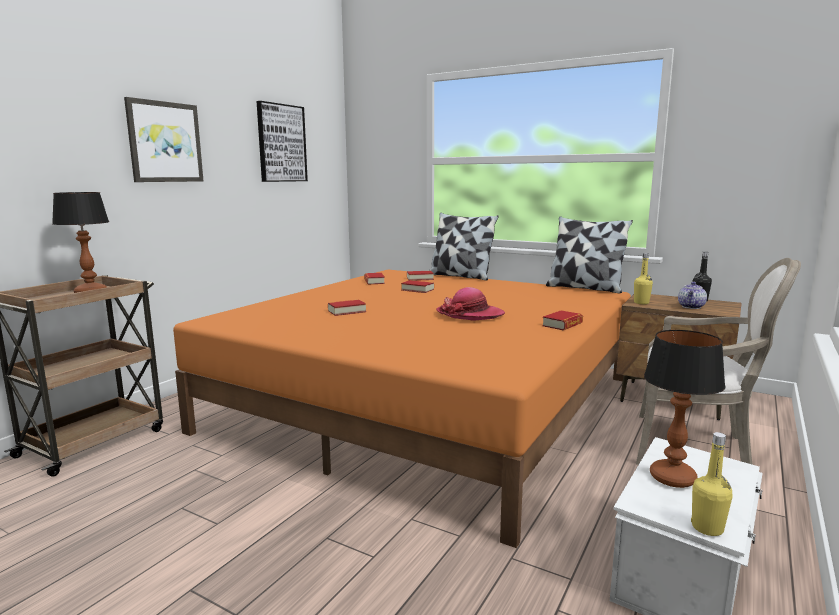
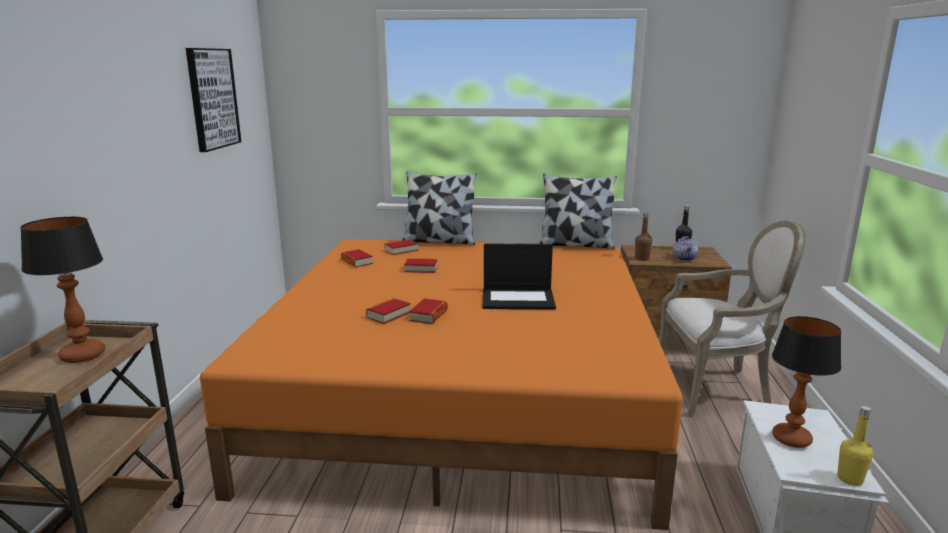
camera: 25 degrees left, 5 degrees up
(164, 142) = (104, 121): picture -> none
(470, 314) = (518, 299): hat -> laptop
(562, 324) = (614, 300): book -> book (429, 315)
(641, 303) = (642, 259): yellow bottle -> brown bottle

